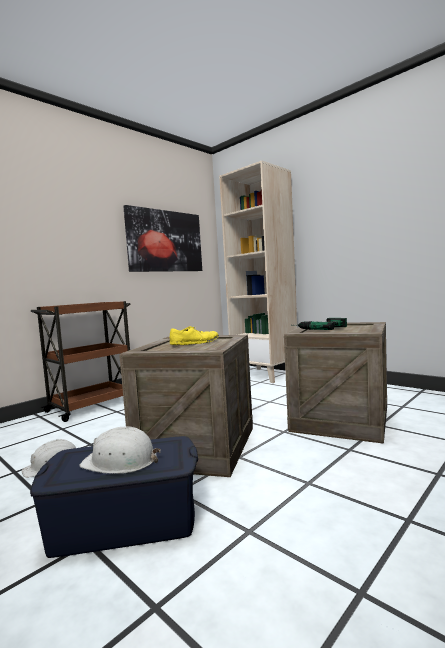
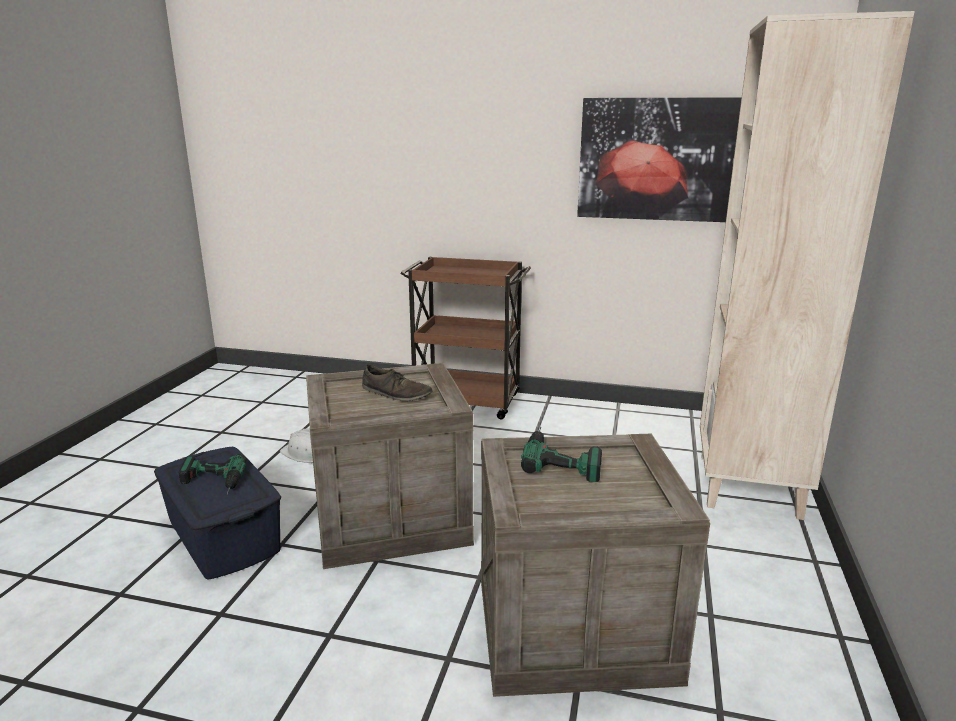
camera: 60 degrees right, 15 degrees up
(120, 461) = (211, 483): white hard hat -> power drill
(195, 343) = (396, 393): yellow shoe -> brown shoe

